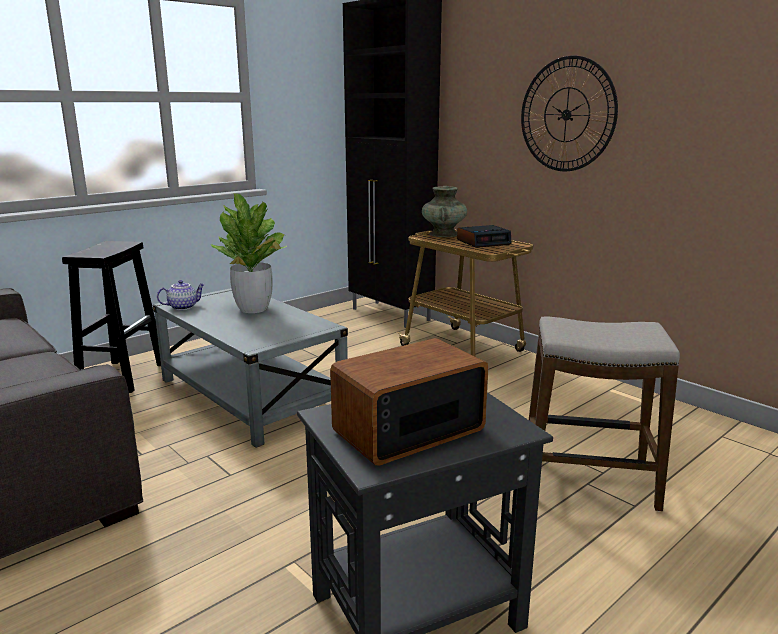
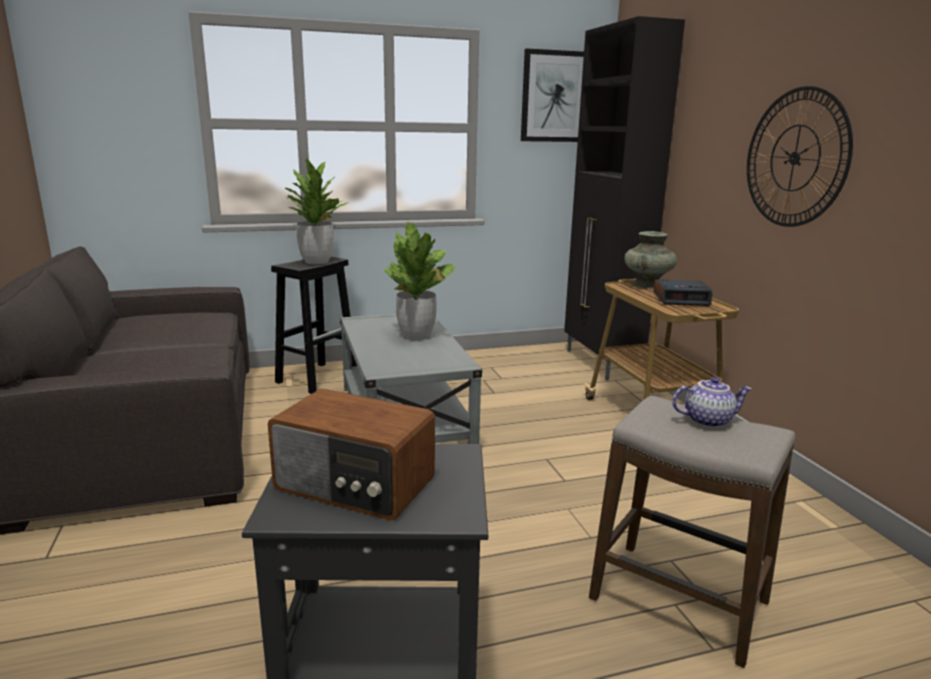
camera: 25 degrees right, 0 degrees up
(110, 247) = (316, 261): none -> potted plant
(183, 307) = (360, 324): teapot -> teapot (708, 420)
(316, 66) = (555, 97): none -> picture
(406, 429) = (354, 485): radio -> radio turned 150 degrees counterclockwise

